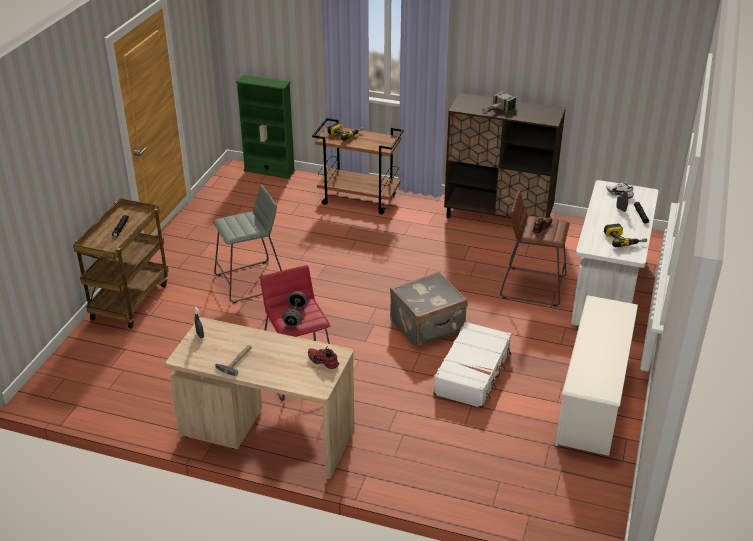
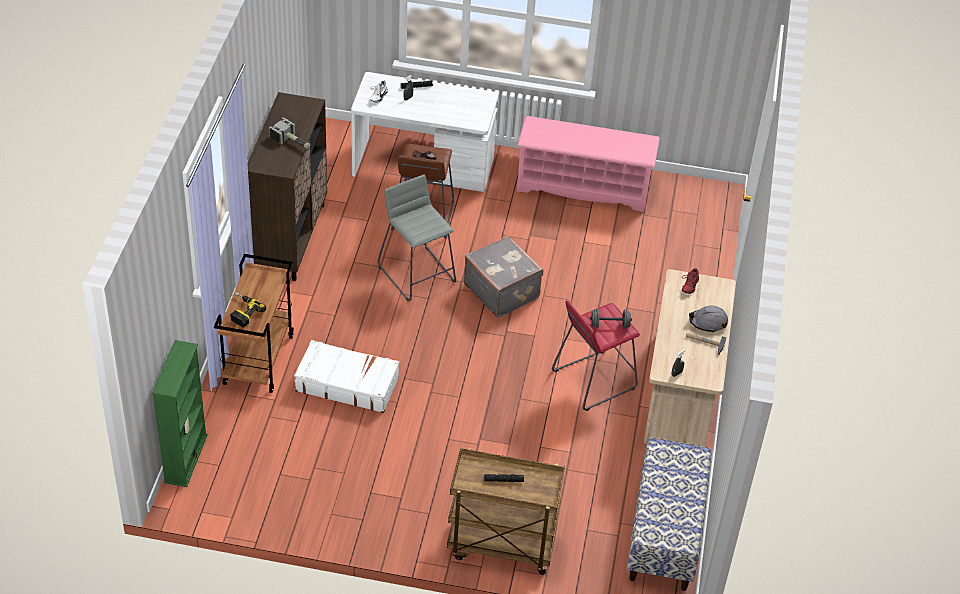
camera: 100 degrees left, 10 degrees up
(98, 397) = (665, 534): none -> bench
(250, 282) = (447, 440): grey stool -> grey stool (417, 273)
(265, 367) = (708, 322): none -> grey hard hat
(473, 373) = (564, 259): white suitcase -> white suitcase (347, 383)
(592, 400) = (583, 187): white shoe rack -> pink shoe rack
(624, 240) = (462, 101): power drill -> none

